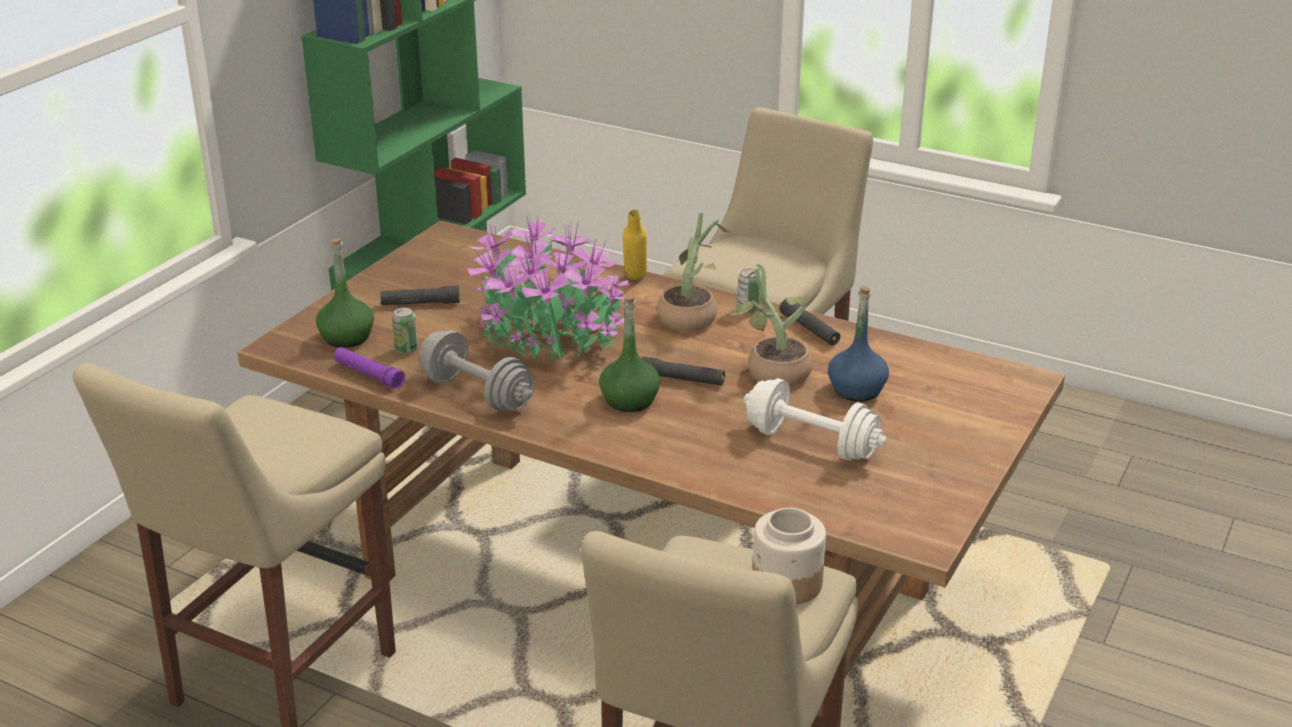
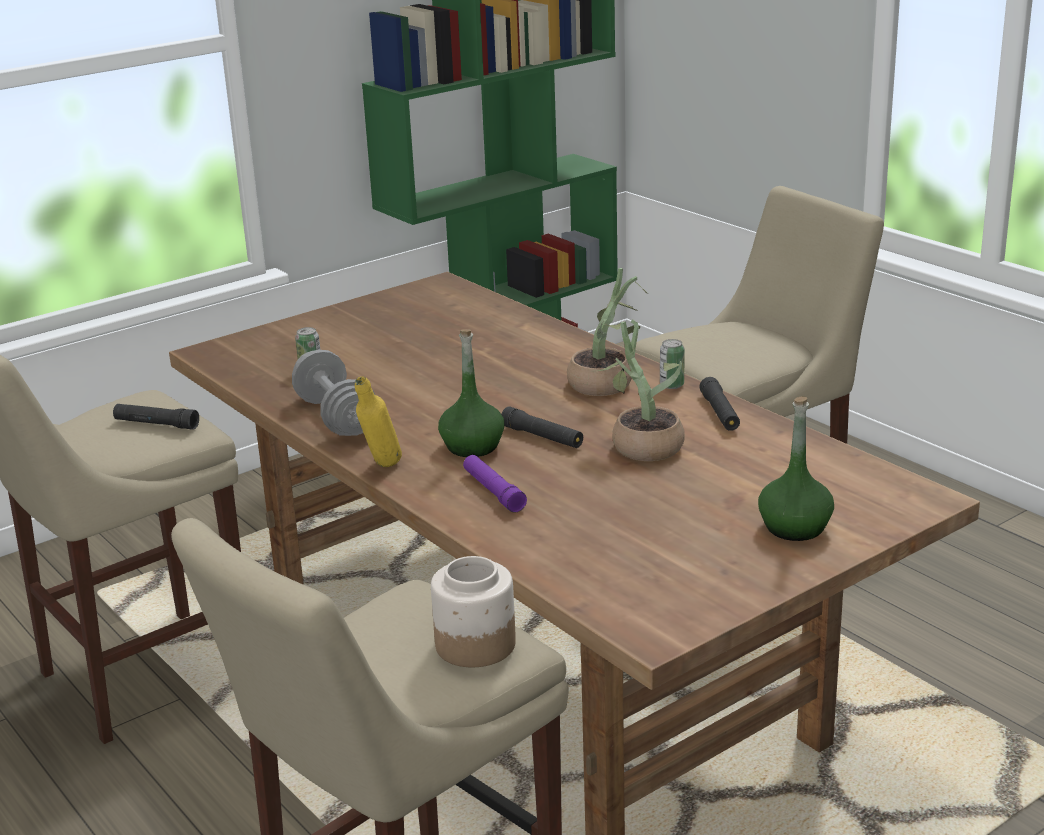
camera: 25 degrees right, 5 degrees down
(346, 338) = (269, 354): green bottle -> green bottle (794, 527)
(369, 375) = (257, 386): purple flashlight -> purple flashlight (493, 491)
(420, 303) = (360, 336): black flashlight -> black flashlight (156, 424)
(549, 337) = (449, 380): potted plant -> none
(635, 281) = (580, 345): yellow bottle -> yellow bottle (381, 468)
(811, 443) = (620, 517): white dumbbell -> none
(857, 390) = (718, 476): blue bottle -> none

